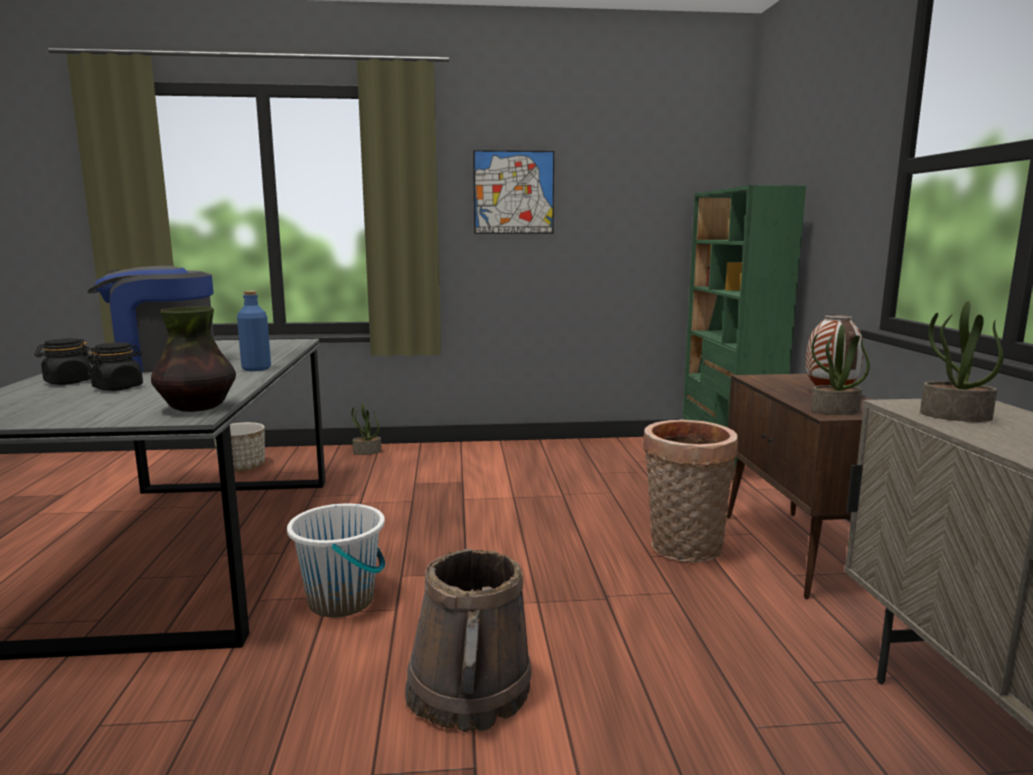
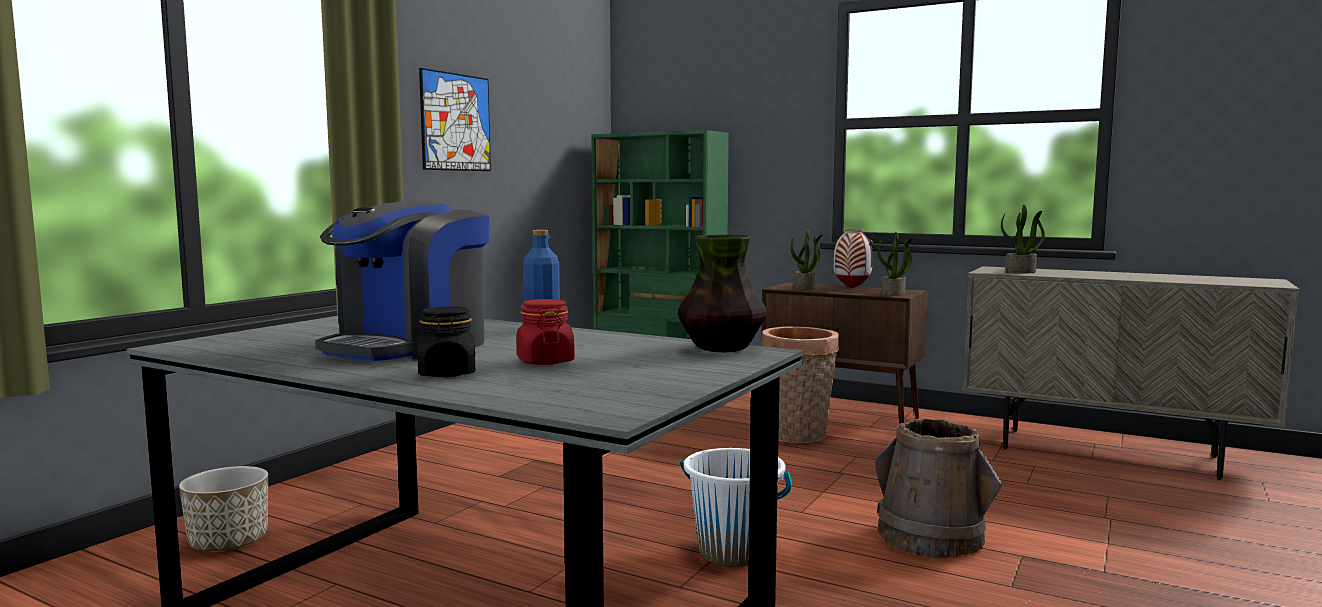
camera: 55 degrees left, 5 degrees down
(118, 388) = (545, 361): black jar -> red jar
(367, 452) = (345, 475): potted plant -> potted plant (805, 287)

